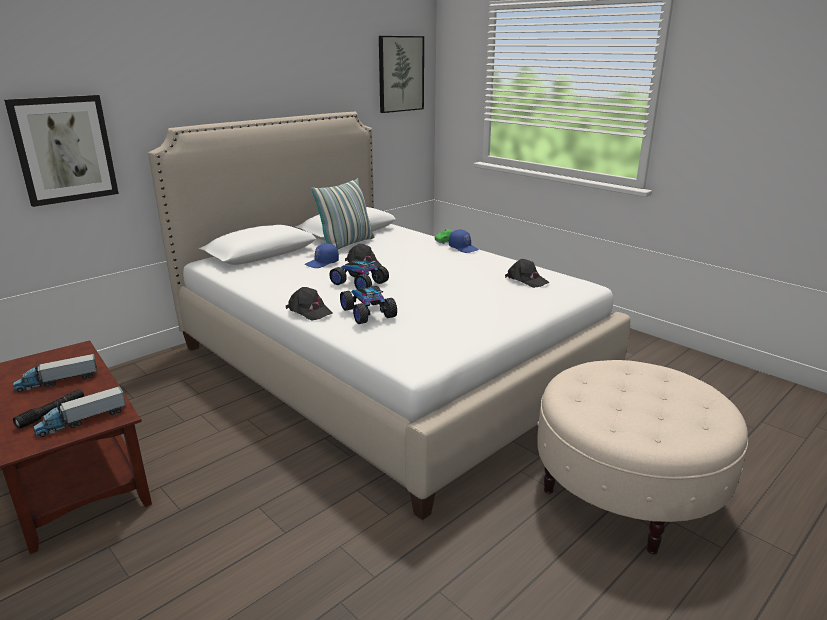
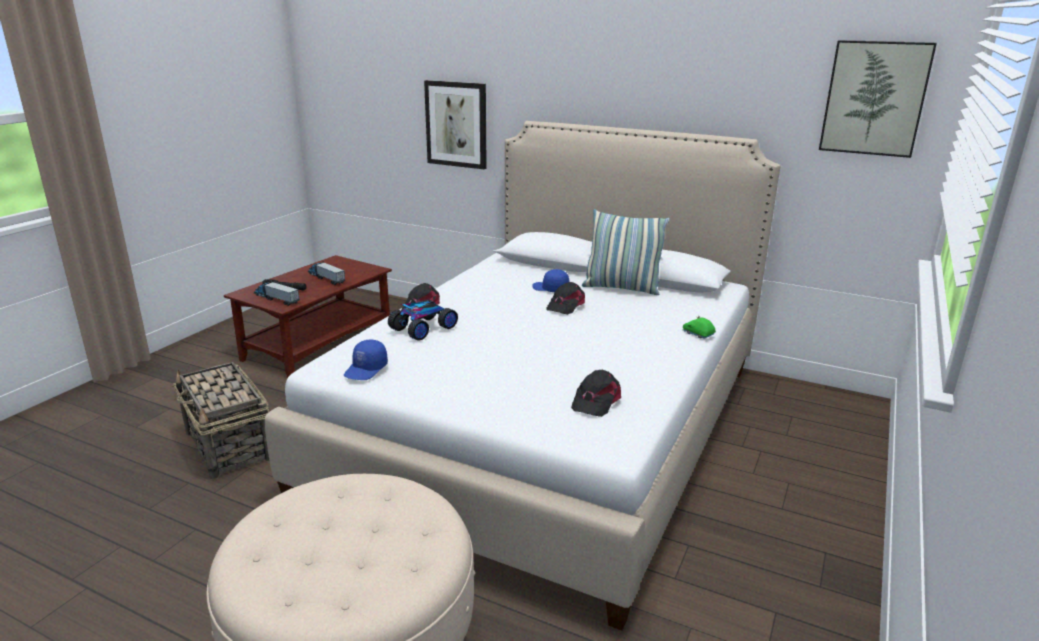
camera: 70 degrees right, 0 degrees up
(278, 564) = (229, 446): none -> basket
(360, 283) = (505, 313): toy car -> none
(463, 248) = (684, 347): blue cap -> blue cap (366, 370)

